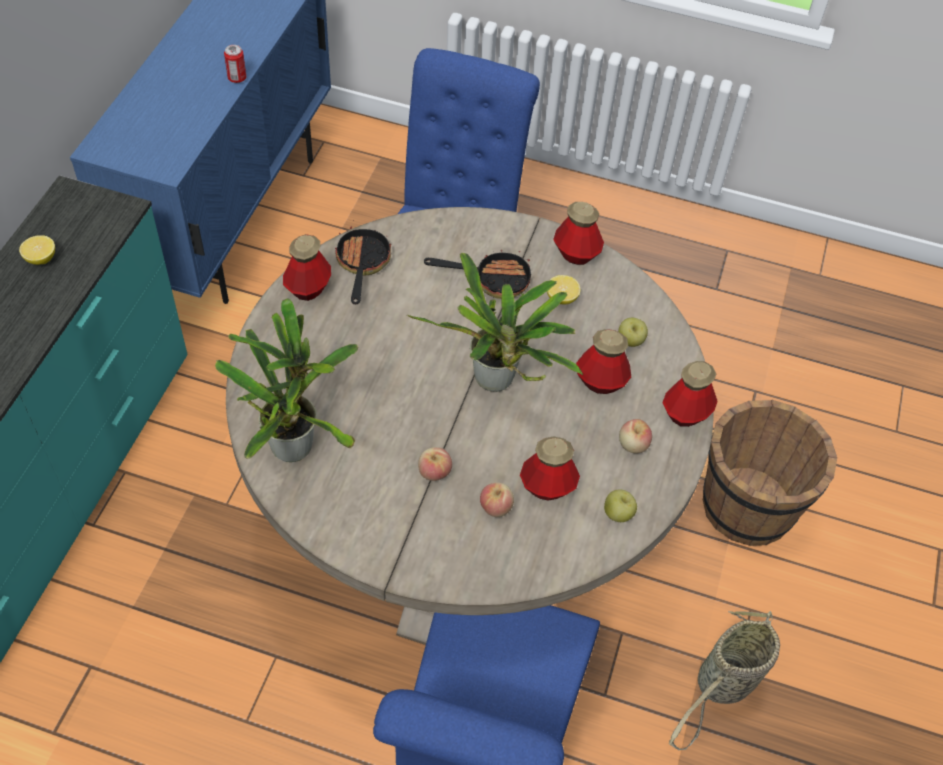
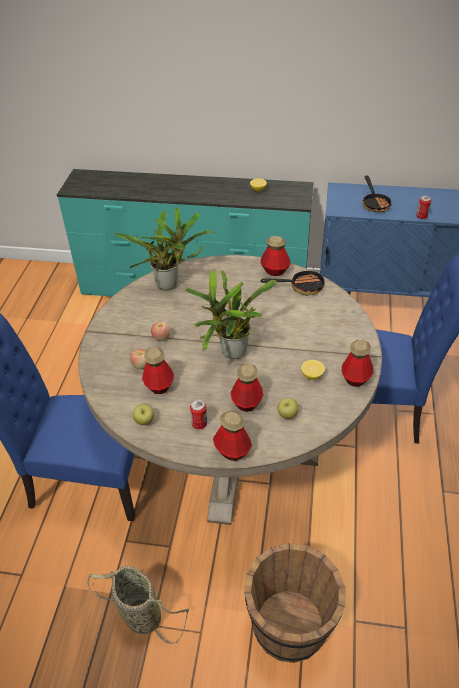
camera: 85 degrees right, 10 degrees down
(492, 279) = (314, 341): frying pan -> frying pan (375, 203)
(633, 445) = (199, 424): apple -> can

